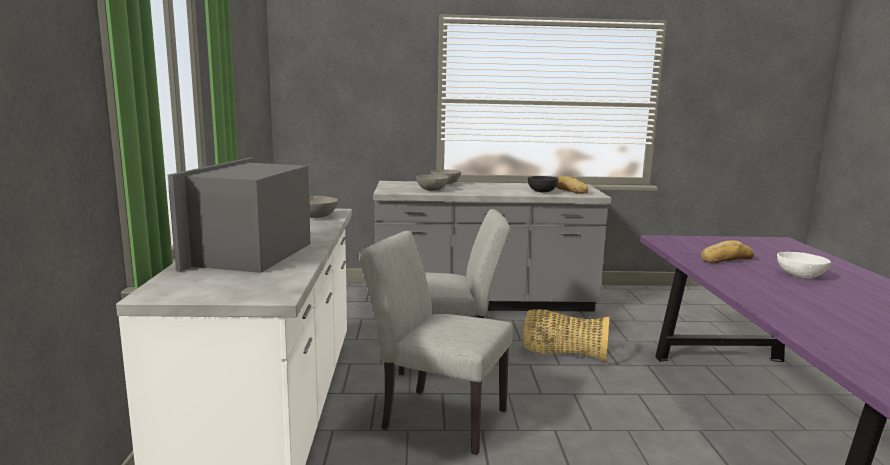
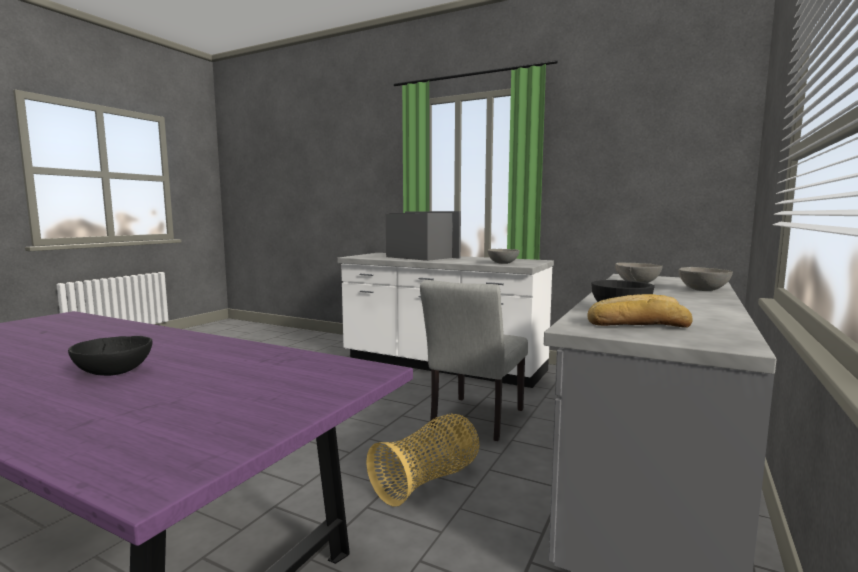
camera: 120 degrees right, 5 degrees down
(435, 417) = (388, 396): grey chair -> none
(724, 259) = (235, 365): bread -> none
(801, 276) = (113, 373): white bowl -> black bowl

